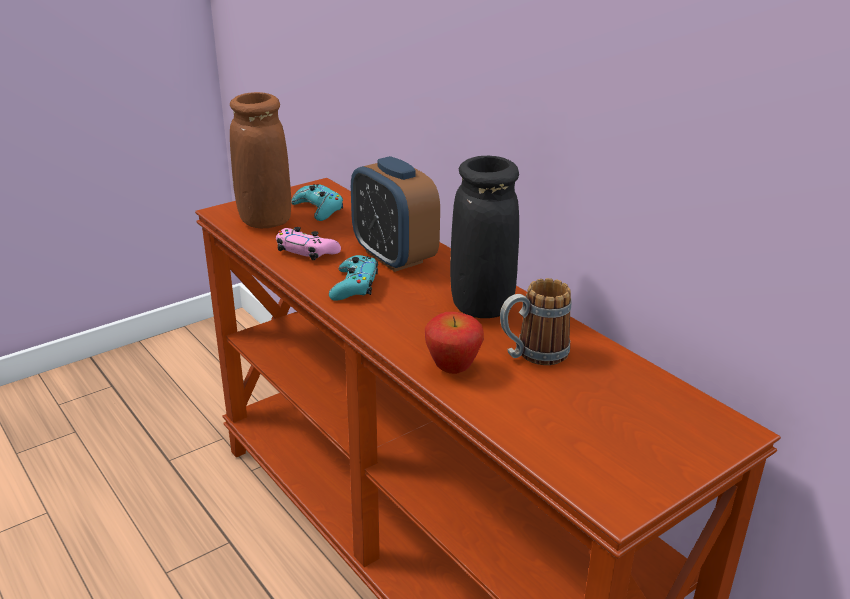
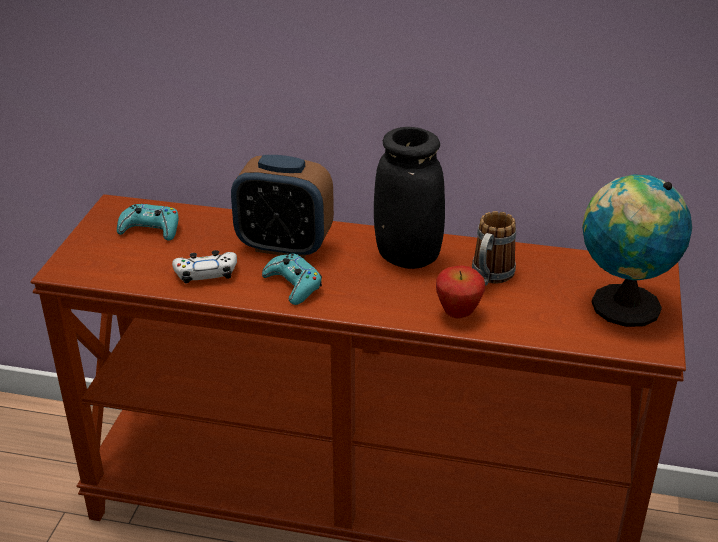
camera: 40 degrees left, 5 degrees up
(265, 221) = (120, 261): brown vase -> none
(307, 251) = (206, 273): pink game controller -> white game controller
(634, 443) = (620, 306): none -> globe

